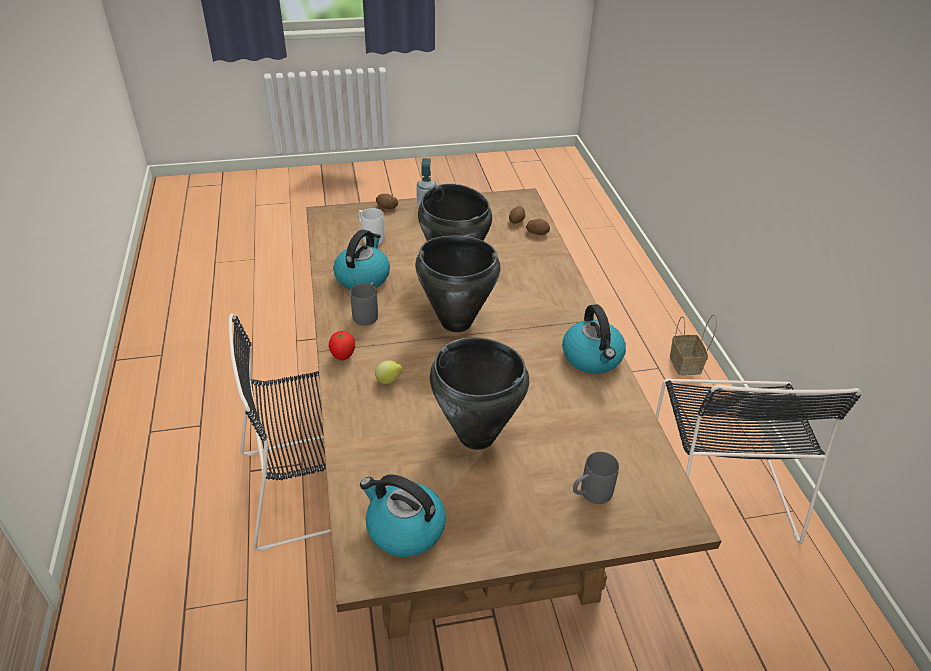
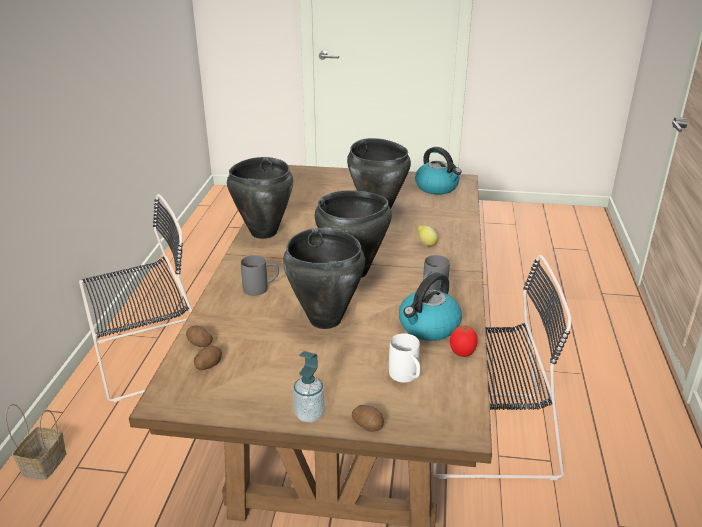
camera: 160 degrees left, 10 degrees down
(342, 357) = (460, 264): tomato -> tomato (462, 353)
(590, 494) = (328, 183): grey mug -> grey mug (261, 288)
(592, 358) = (263, 233): kettle -> black cooking pot
(719, 485) = (149, 358): black chair -> black chair turned 45 degrees clockwise

